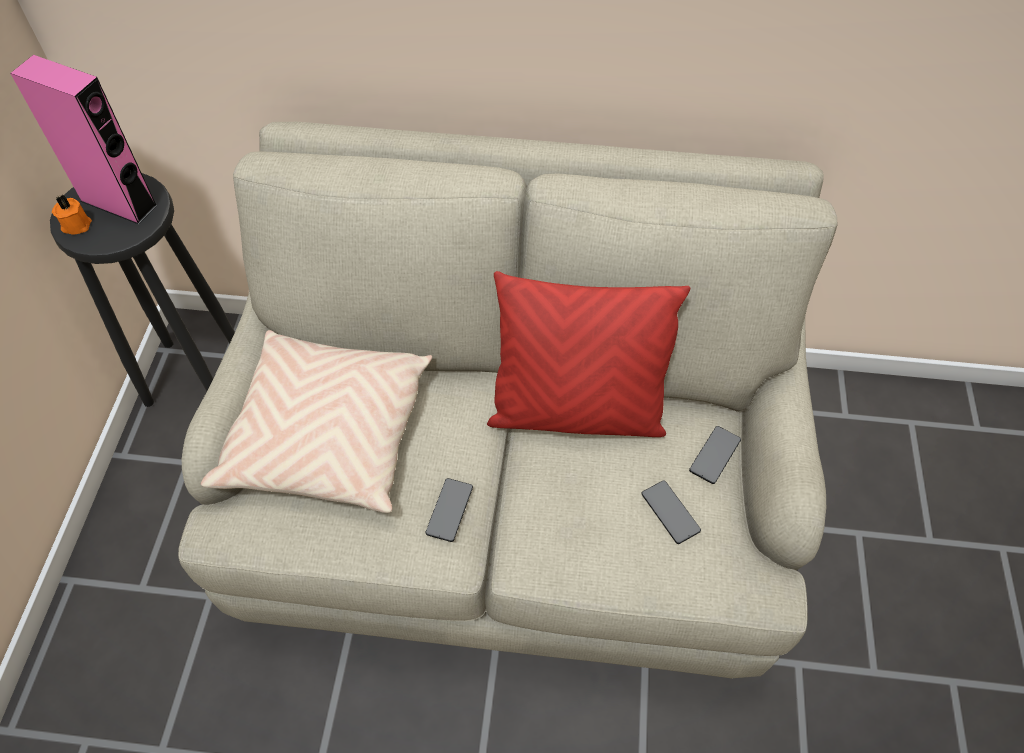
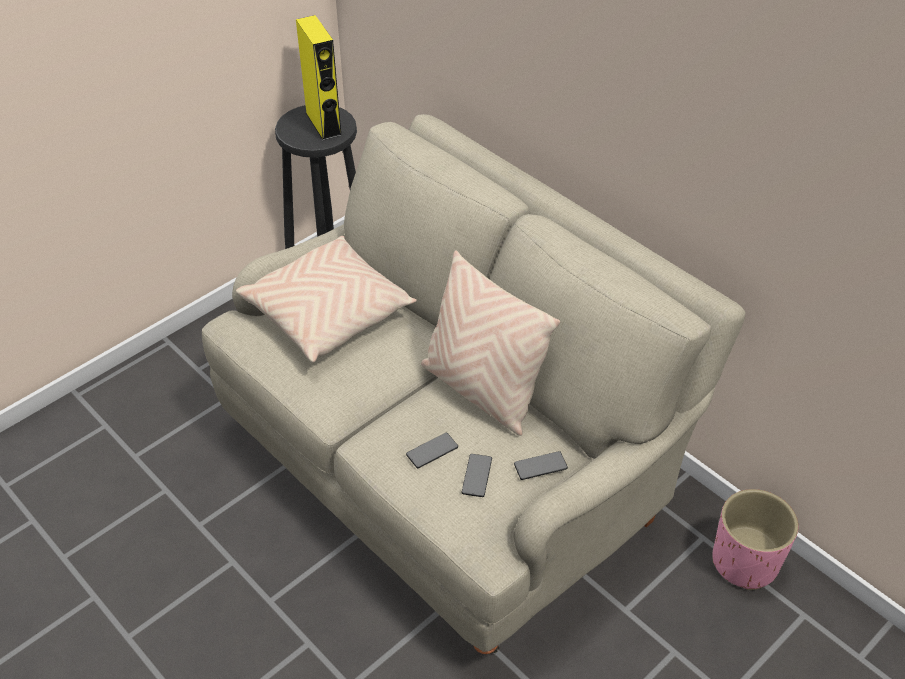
camera: 40 degrees right, 10 degrees down
(76, 224) = (292, 124): orange candle -> none
(119, 203) = (323, 124): pink speaker -> yellow speaker
(449, 510) = (353, 391): phone -> phone (432, 451)
(576, 412) = (482, 391): red pillow -> beige pillow
(831, 408) = (745, 562): none -> pink planter

